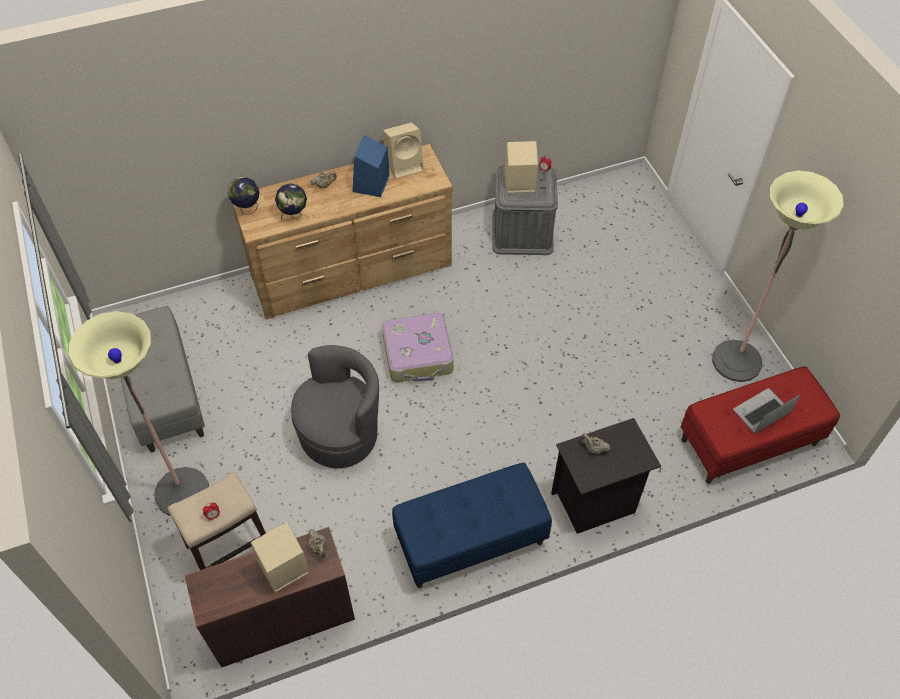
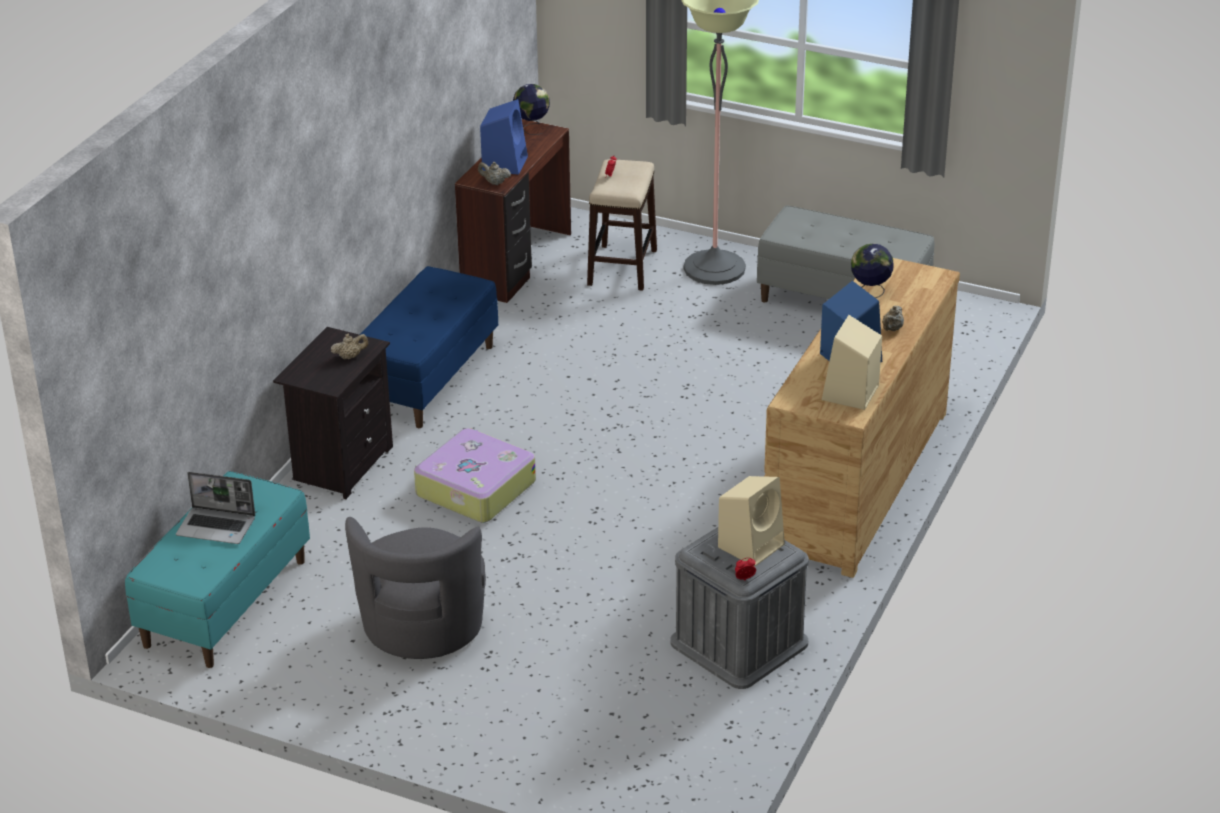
camera: 135 degrees right, 20 degrees down
(247, 209) = (921, 272): globe -> globe (532, 128)
(282, 568) = (505, 163): beige speaker -> blue speaker
(340, 434) = (647, 369): grey armchair -> grey armchair (422, 628)
(418, 355) = (670, 461): suitcase -> suitcase (474, 488)
(736, 361) = (311, 672): floor lamp -> none
(748, 442) = (225, 602): red bench -> turquoise bench
(761, 412) = (217, 527): laptop -> laptop turned 90 degrees clockwise

